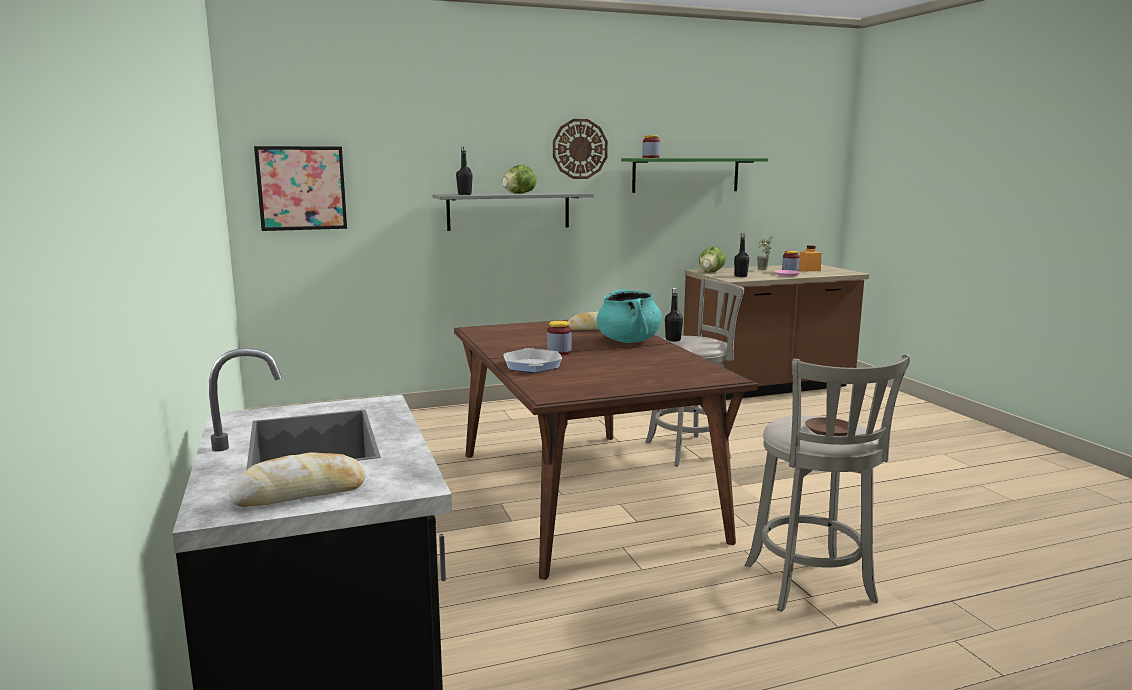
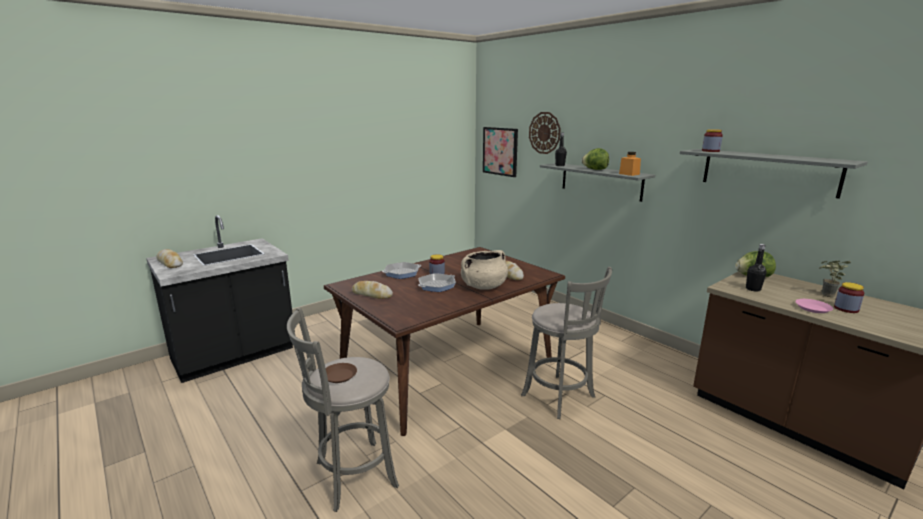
camera: 70 degrees right, 5 degrees up
(579, 149) = (659, 138): wall clock -> wall clock (544, 133)
(606, 356) = (437, 285): none -> frying pan
(613, 383) = (372, 294): none -> bread
(629, 341) = (483, 286): turquoise cooking pot -> beige cooking pot
(673, 340) = (557, 306): black bottle -> none
(686, 175) = (768, 172): green shelf -> grey shelf
(809, 270) = (887, 318): orange jar -> orange jar (629, 174)

